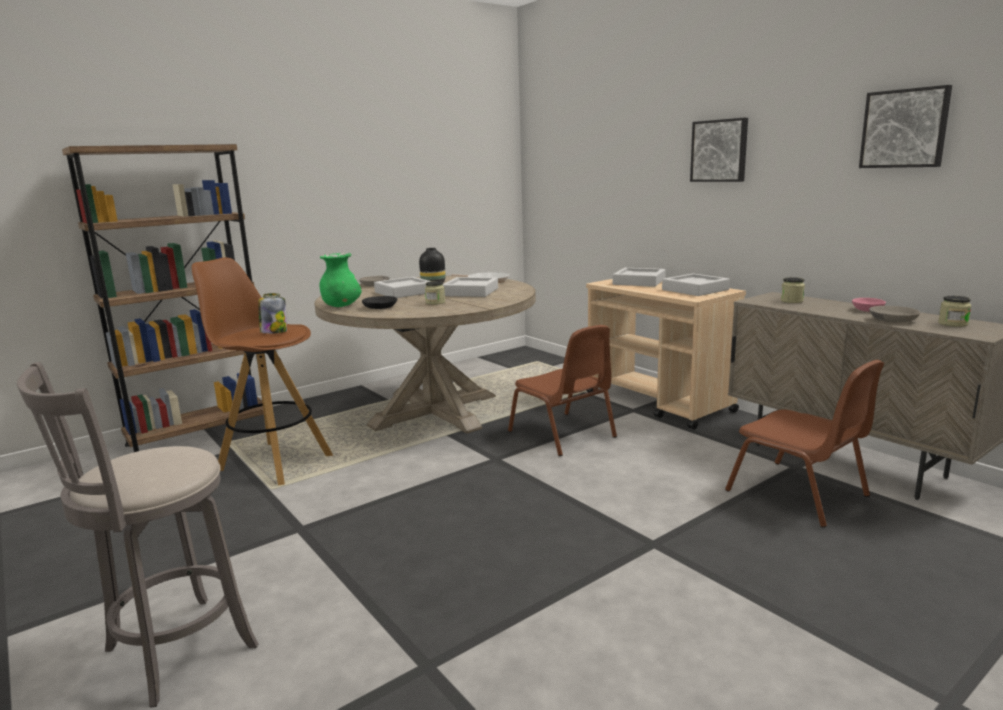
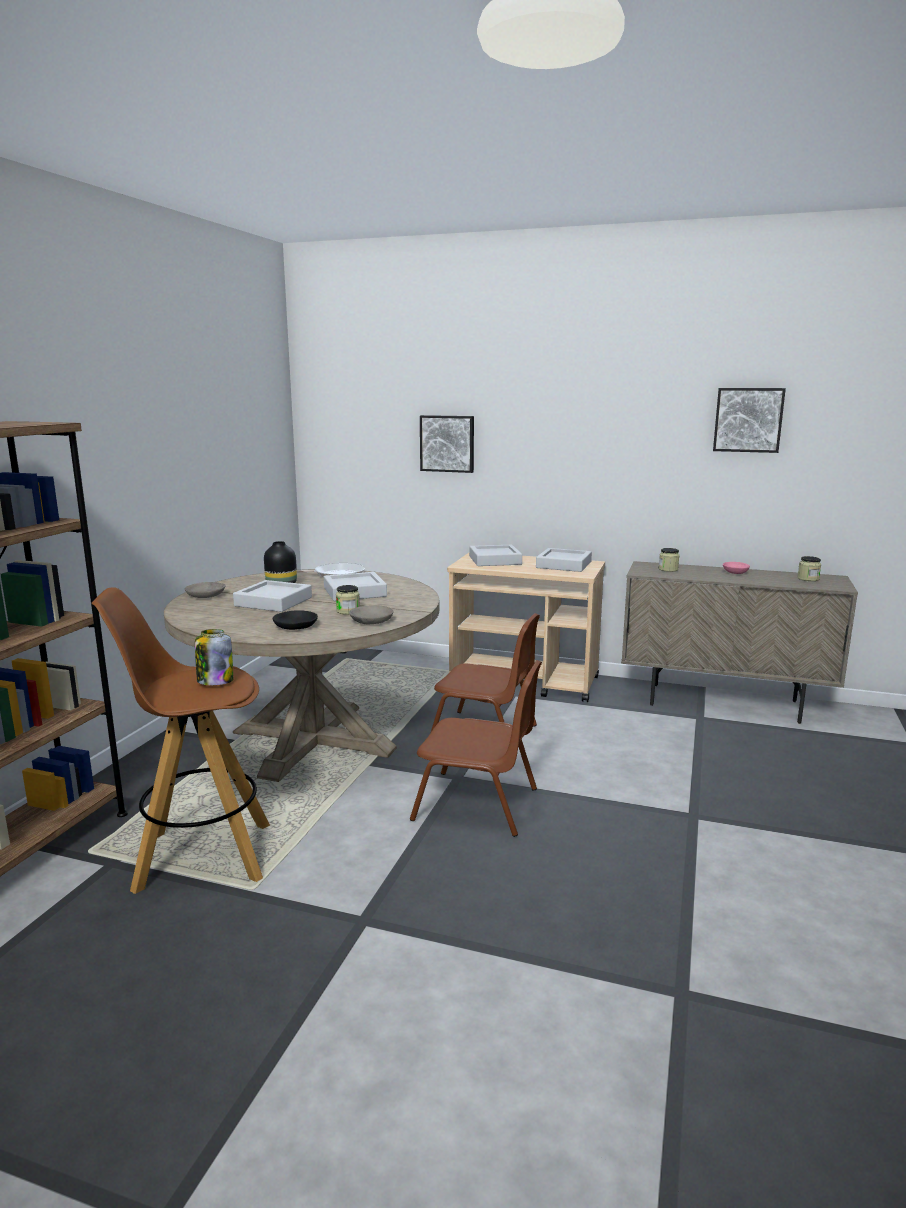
camera: 35 degrees left, 0 degrees up
(173, 653) = (435, 1110): grey stool -> none
(341, 306) = (238, 631): green vase -> none
(720, 151) = (569, 428): picture -> picture (447, 443)
(799, 494) = (730, 740): brown chair -> brown chair (478, 804)
(892, 320) = (768, 580): grey bowl -> grey bowl (370, 621)

